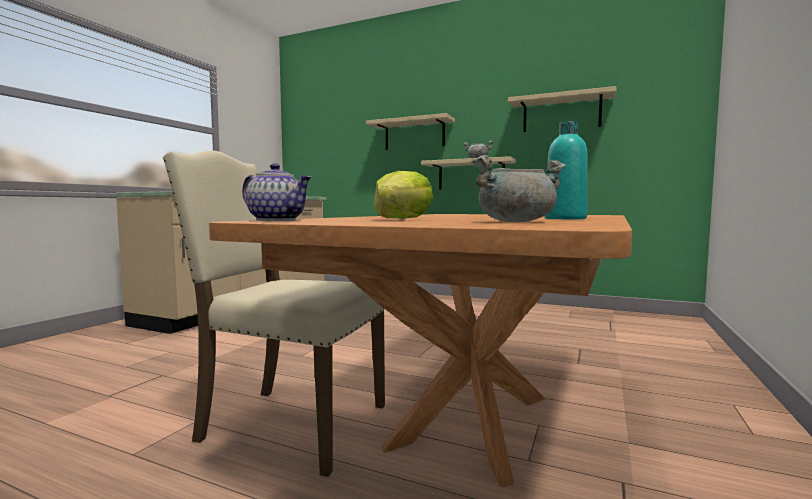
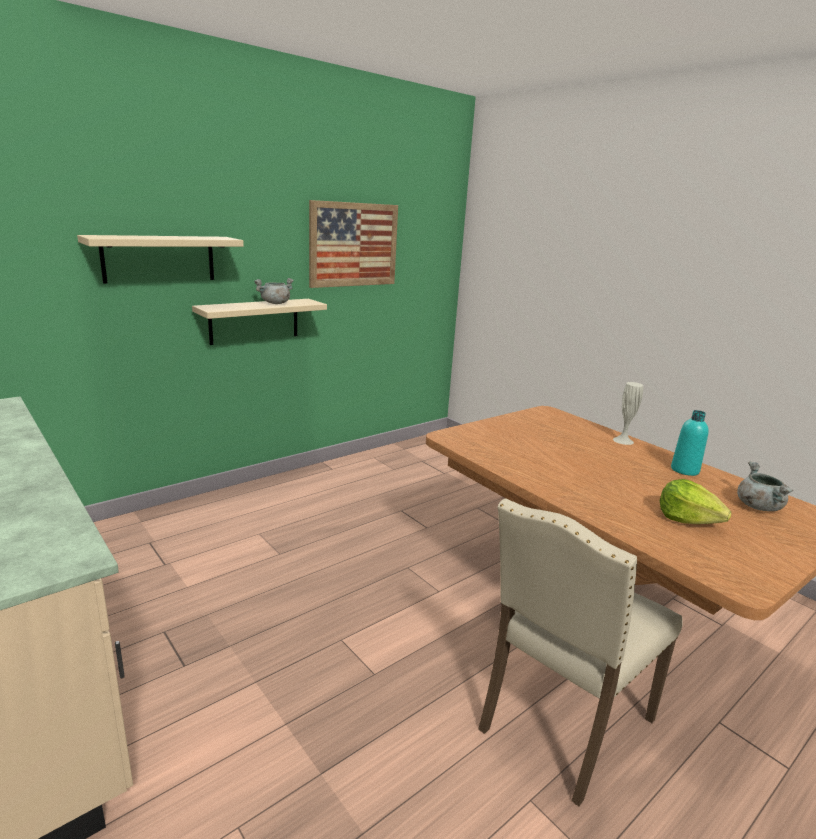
camera: 65 degrees left, 15 degrees up
(278, 220) = (722, 573): teapot -> none
(561, 114) = (354, 245): beige shelf -> picture
(594, 216) = (623, 440): none -> white vase

